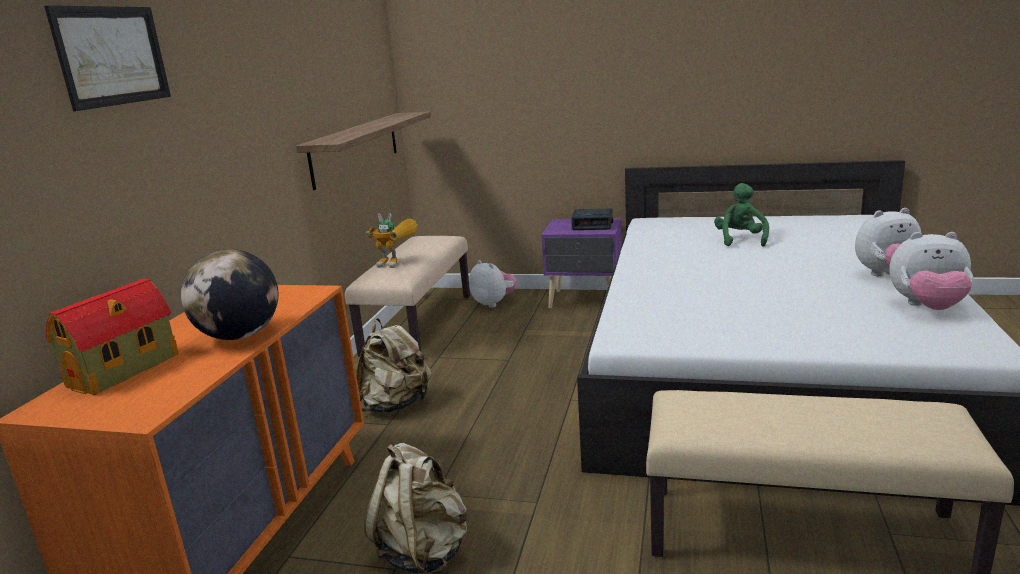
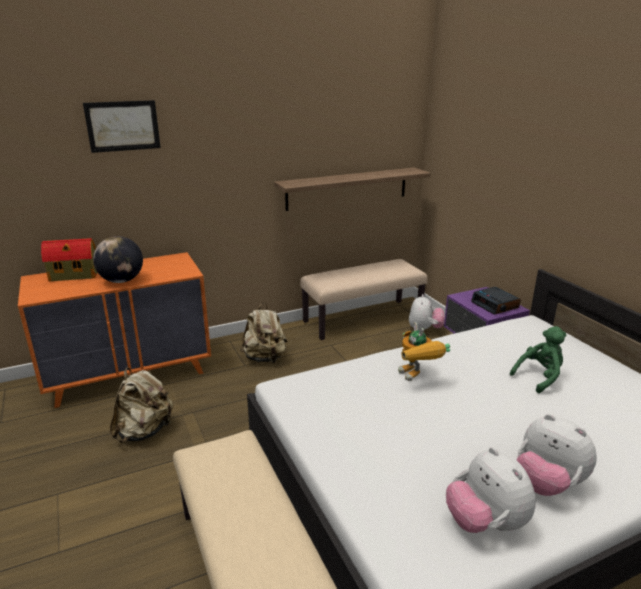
camera: 50 degrees right, 5 degrees up
(398, 264) = (345, 274): toy robot -> toy robot (417, 378)

